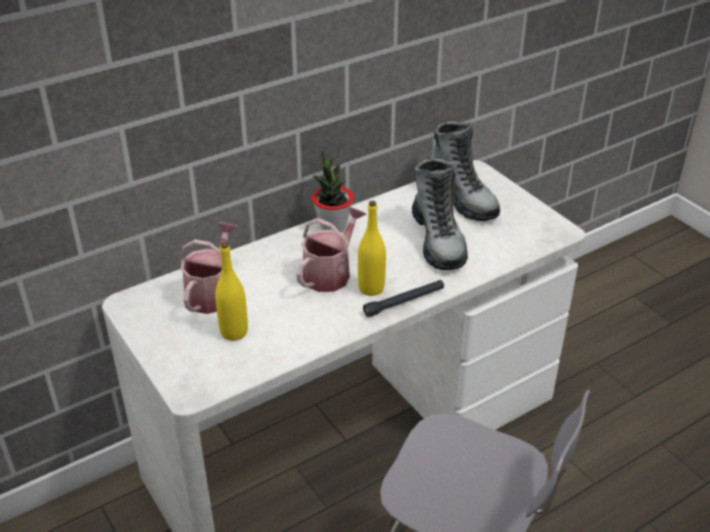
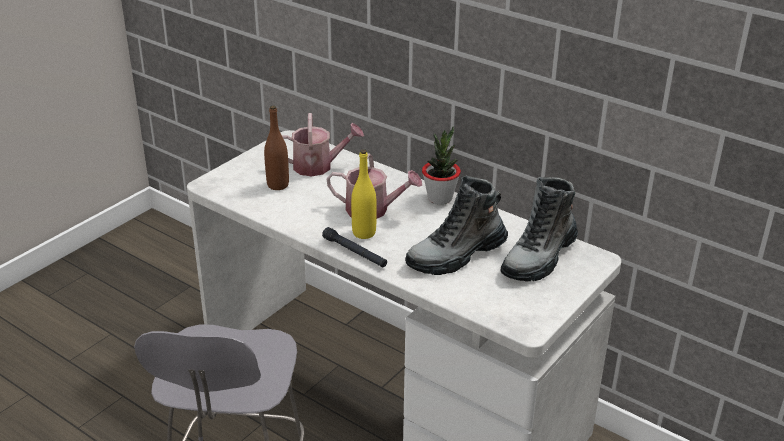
camera: 70 degrees right, 5 degrees down
(234, 332) = (278, 185): yellow bottle -> brown bottle

